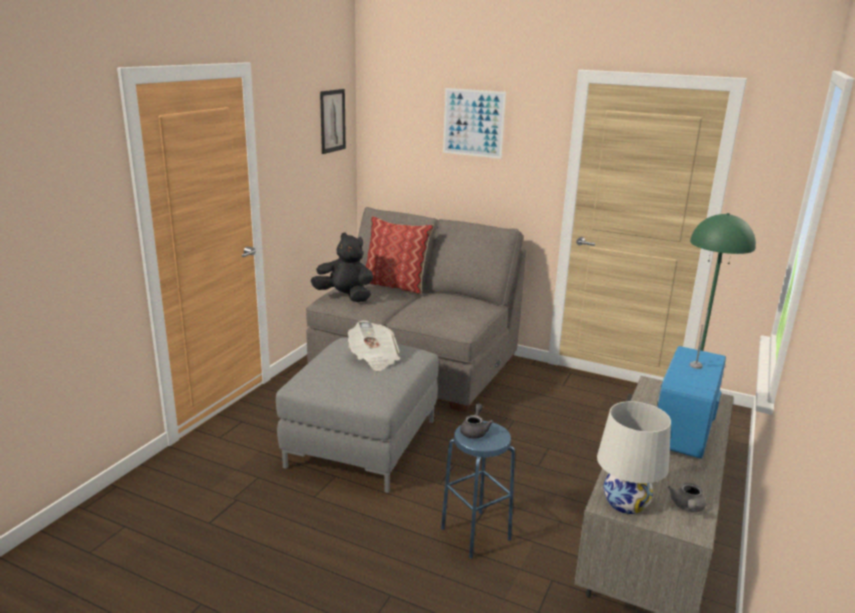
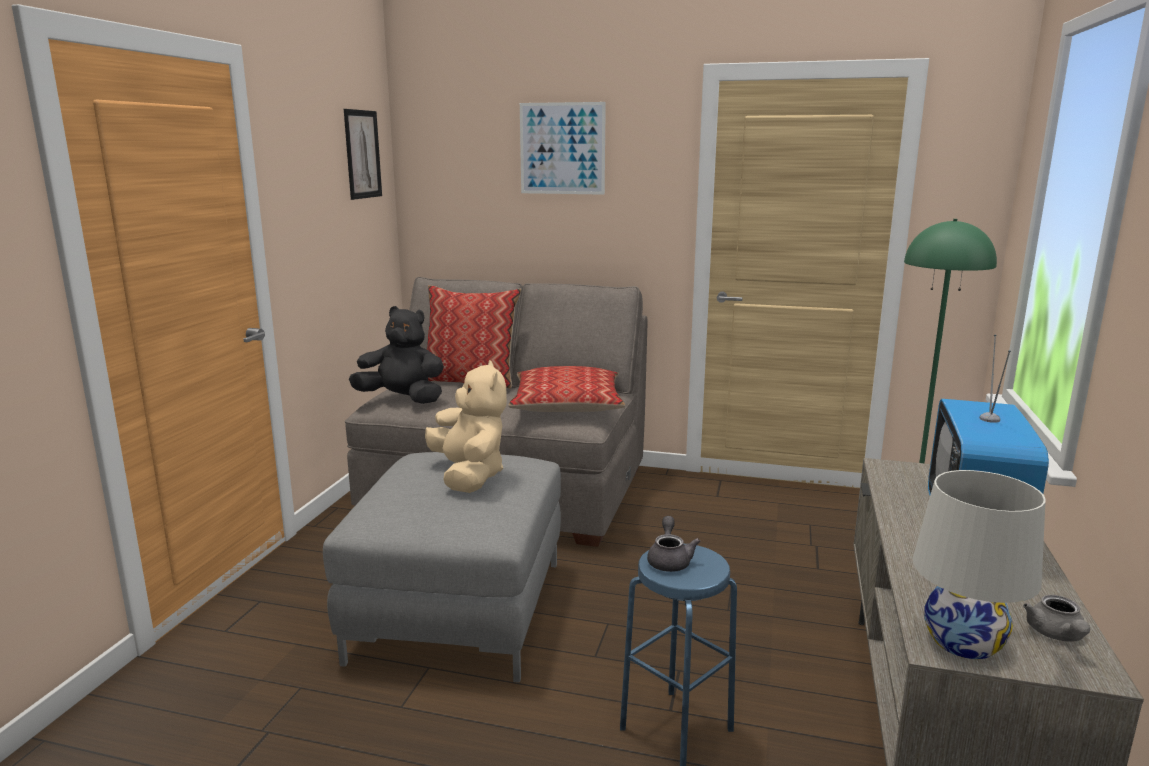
camera: 10 degrees left, 5 degrees down
(373, 358) = (469, 476): newspaper -> beige plush toy
(454, 312) = (567, 404): none -> pillow

